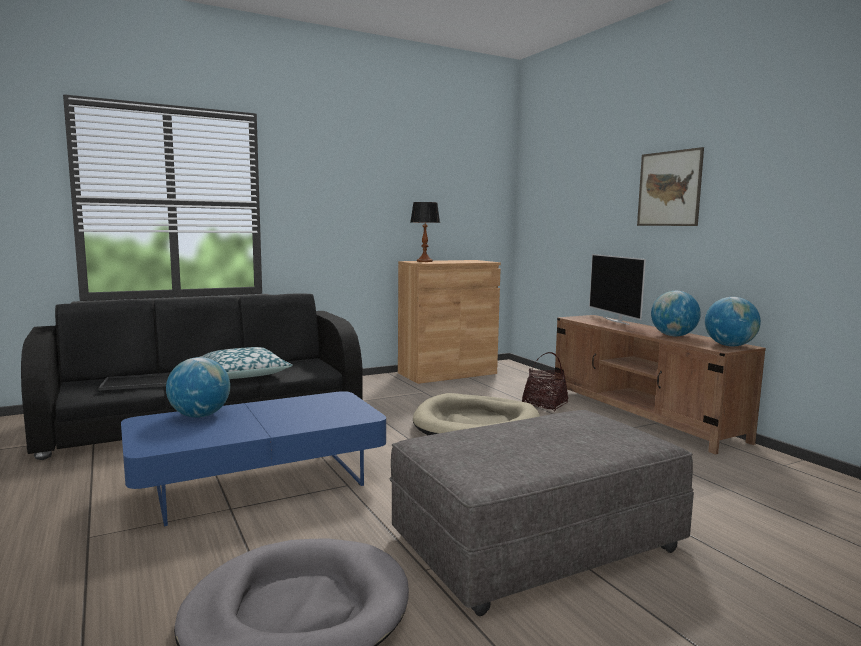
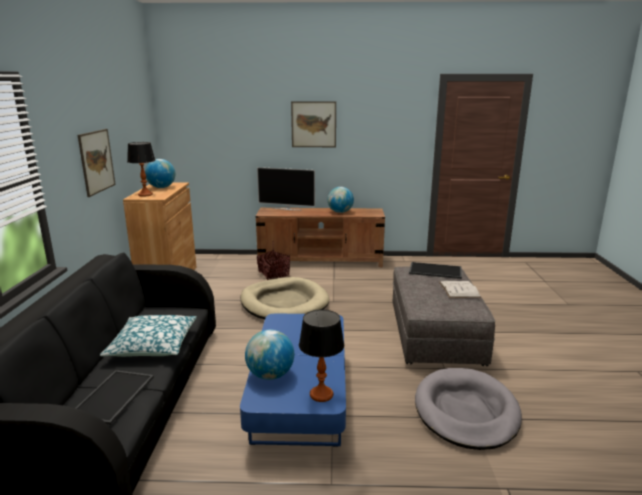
camera: 60 degrees left, 10 degrees up
(164, 442) = (321, 395): none -> table lamp
(365, 213) = (97, 161): none -> picture
(552, 454) = (459, 289): none -> white book
(605, 428) = (434, 271): none -> tray
(729, 346) = (372, 211): globe -> globe (161, 187)

